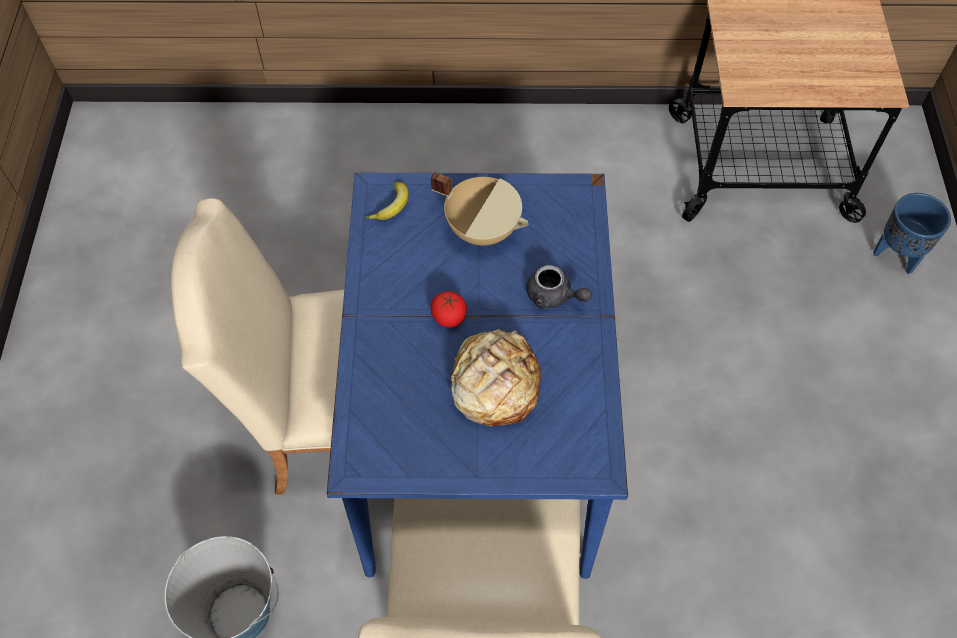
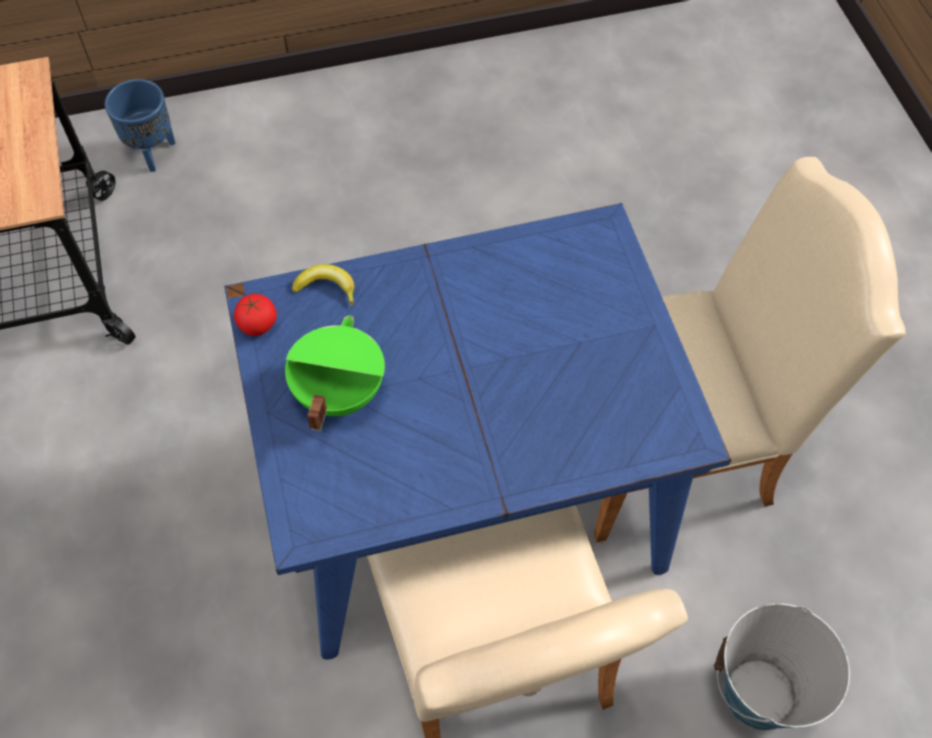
camera: 105 degrees left, 0 degrees up
(392, 206) = (325, 504): banana -> banana (327, 287)
(449, 317) = (473, 397): tomato -> tomato (257, 324)
(483, 228) = (337, 392): beige cooking pot -> green cooking pot
(494, 384) = (545, 333): bread -> none
(554, 296) = (415, 301): grey teapot -> none

